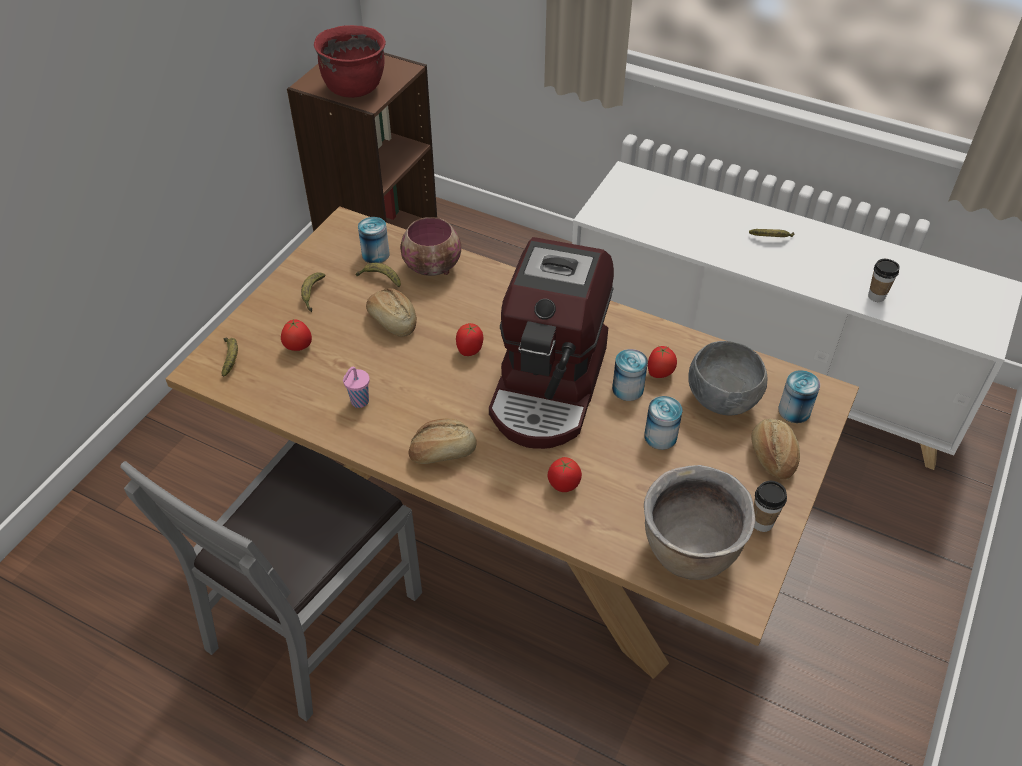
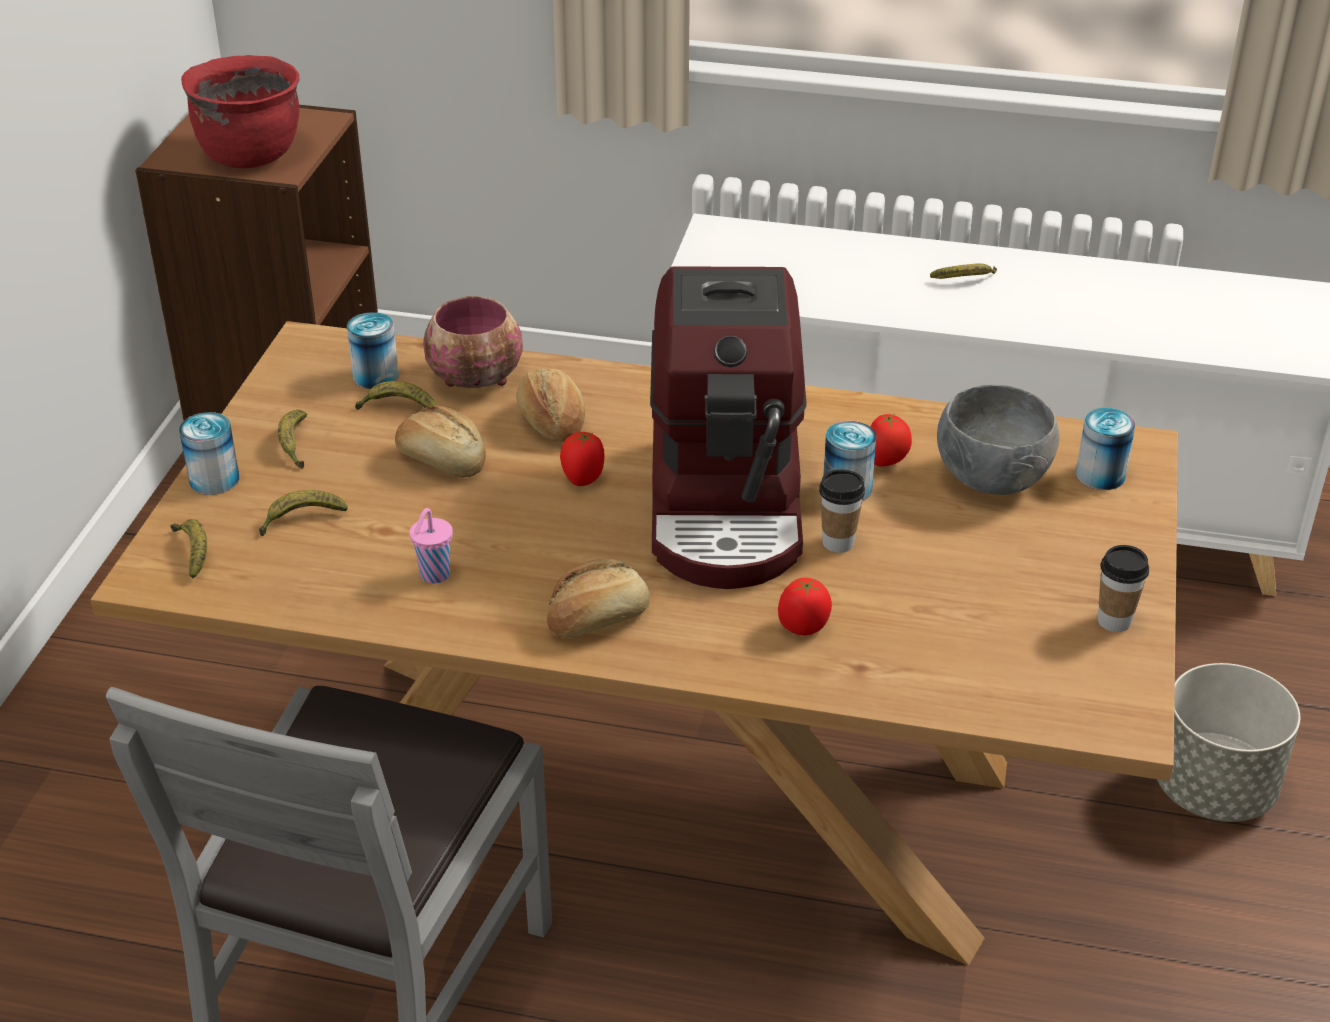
camera: 15 degrees left, 10 degrees down
(298, 347) = (301, 519): tomato -> banana
(660, 436) = (921, 540): can -> can (214, 479)
(689, 553) = (1027, 678): brown cooking pot -> none
(771, 456) = (1092, 536): bread -> bread (551, 422)
(846, 596) = (1214, 790): none -> grey planter
(876, 296) = (1145, 330): cup -> cup (838, 543)

